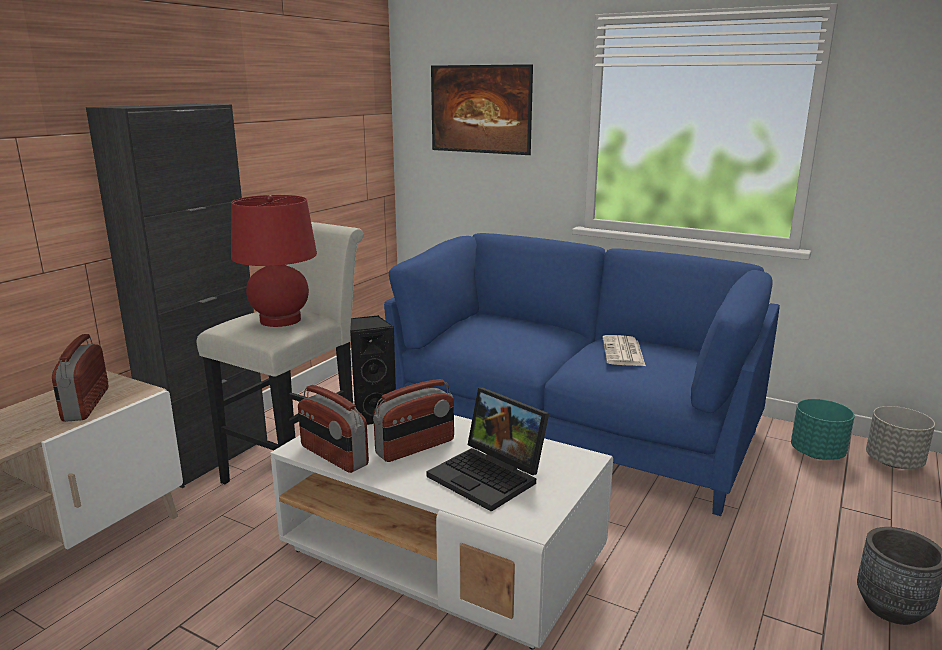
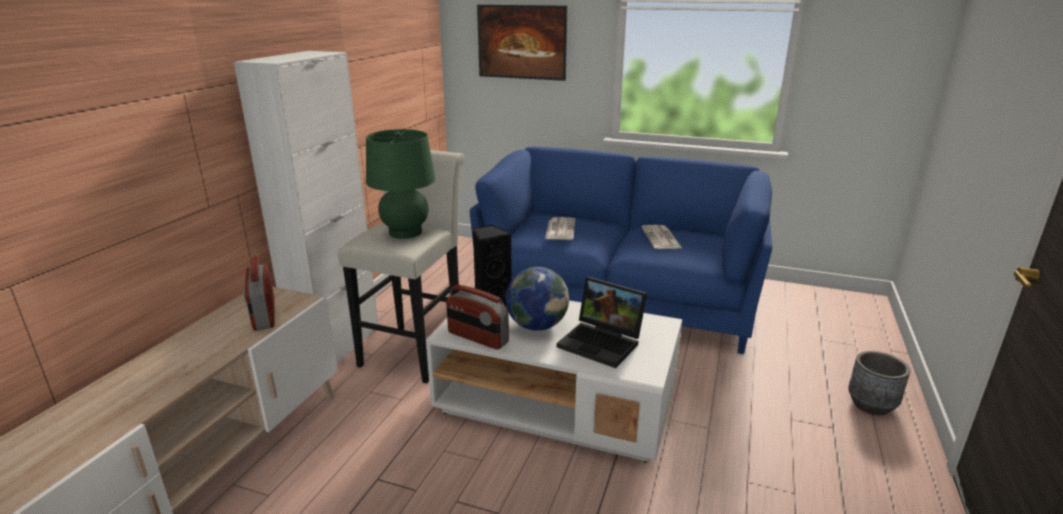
camera: 10 degrees left, 5 degrees up
(210, 456) = (337, 346): black cabinet -> white cabinet
(280, 320) = (405, 232): red table lamp -> green table lamp
(416, 447) = (537, 326): radio -> globe
(498, 334) = (560, 229): none -> newspaper
(817, 453) = (796, 302): turquoise planter -> none
(894, 462) = (848, 304): grey planter -> none

